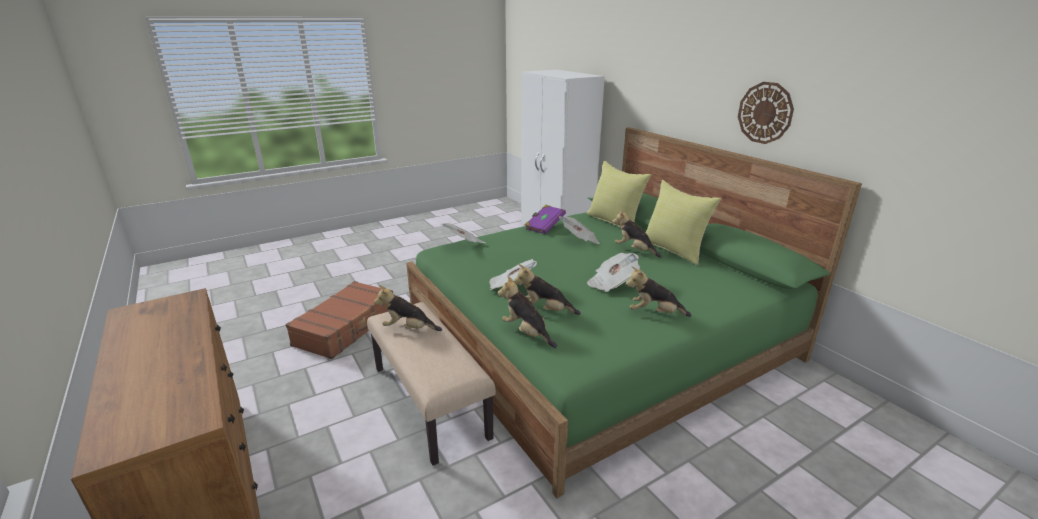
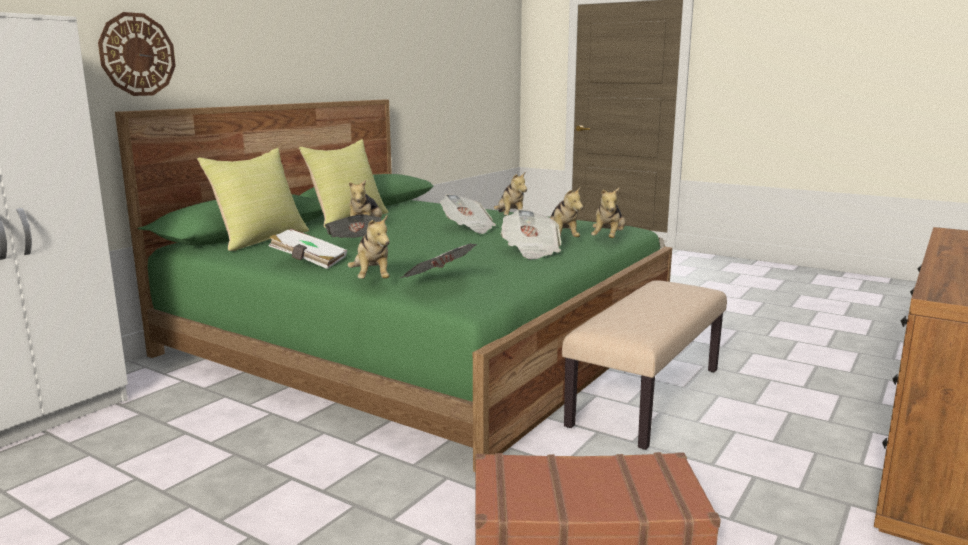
camera: 115 degrees left, 10 degrees down
(408, 329) = (645, 316): plush toy -> plush toy (372, 279)
(544, 226) = (309, 262): purple book -> white book
(765, 113) = (302, 53): wall clock -> wall clock (137, 54)

